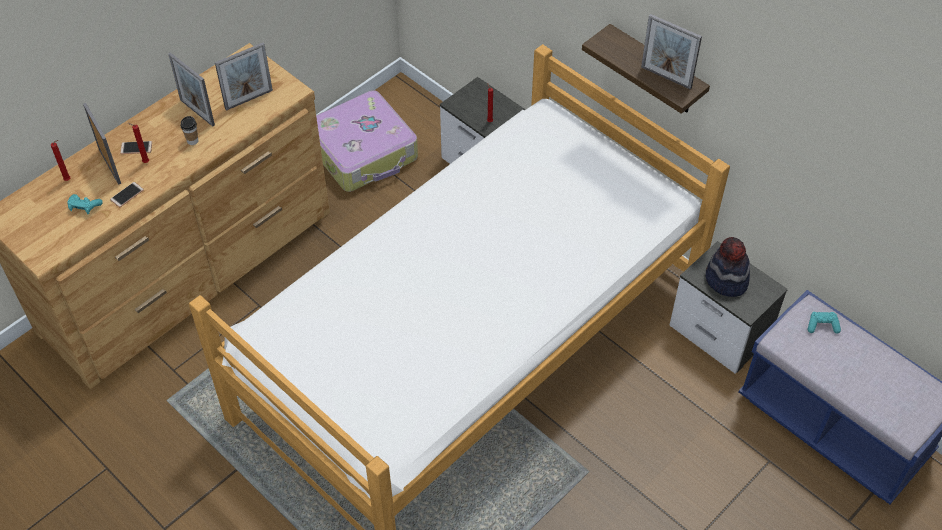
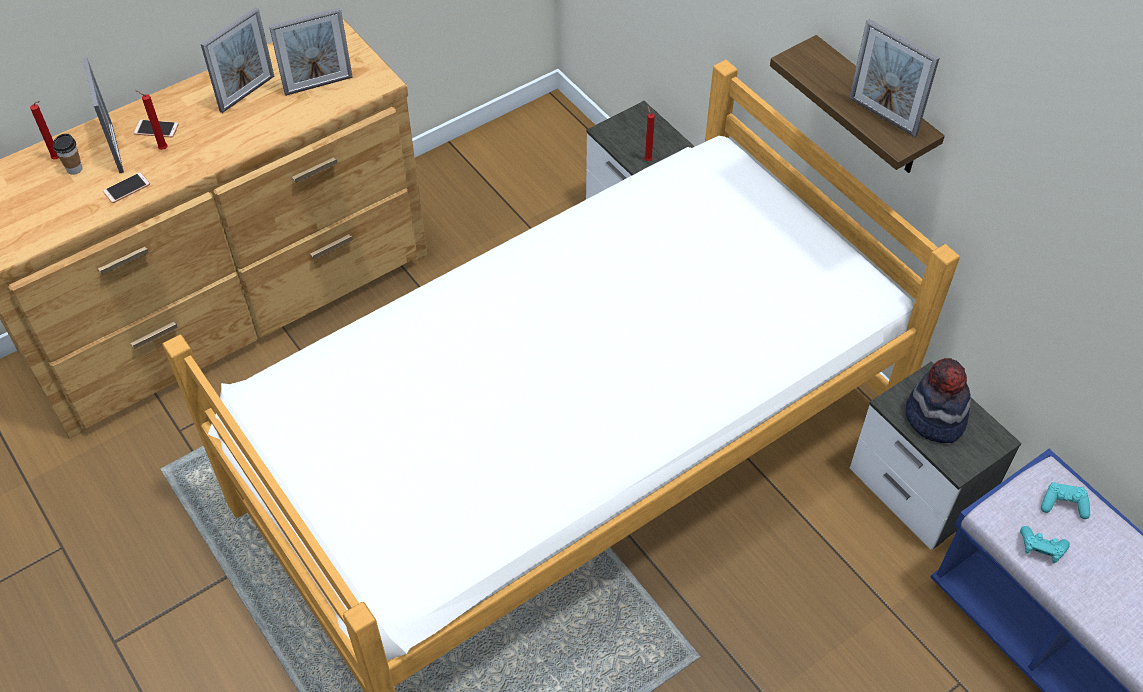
camera: 10 degrees right, 0 degrees up
(84, 207) = (67, 197): turquoise game controller -> turquoise game controller (1041, 548)
(192, 141) = (231, 129): cup -> cup (74, 169)
(197, 112) = (247, 93): picture frame -> picture frame turned 105 degrees counterclockwise
(363, 152) = (487, 183): suitcase -> none

